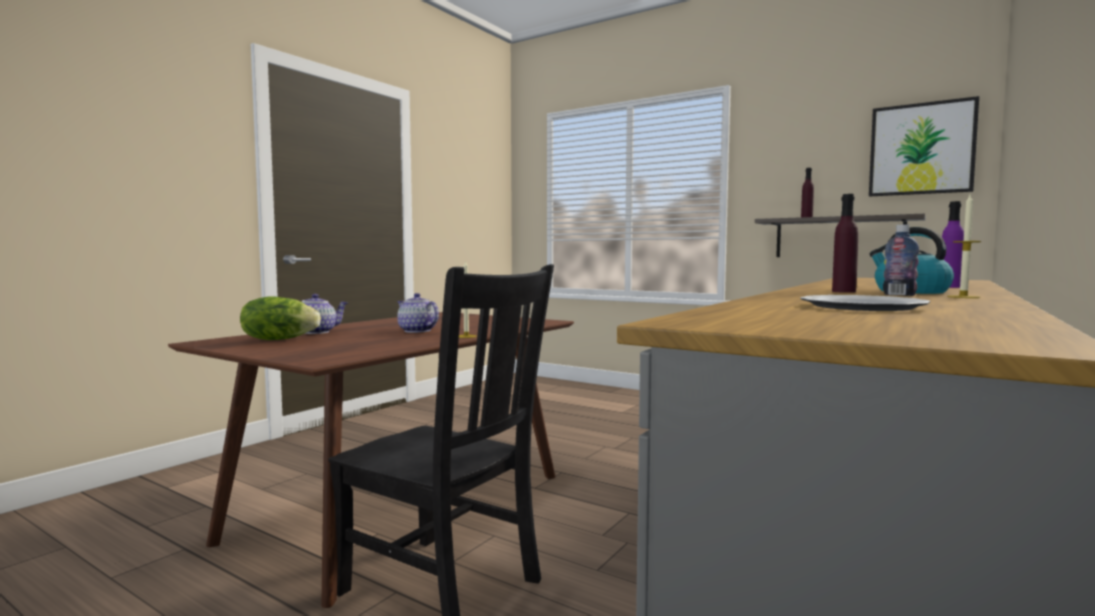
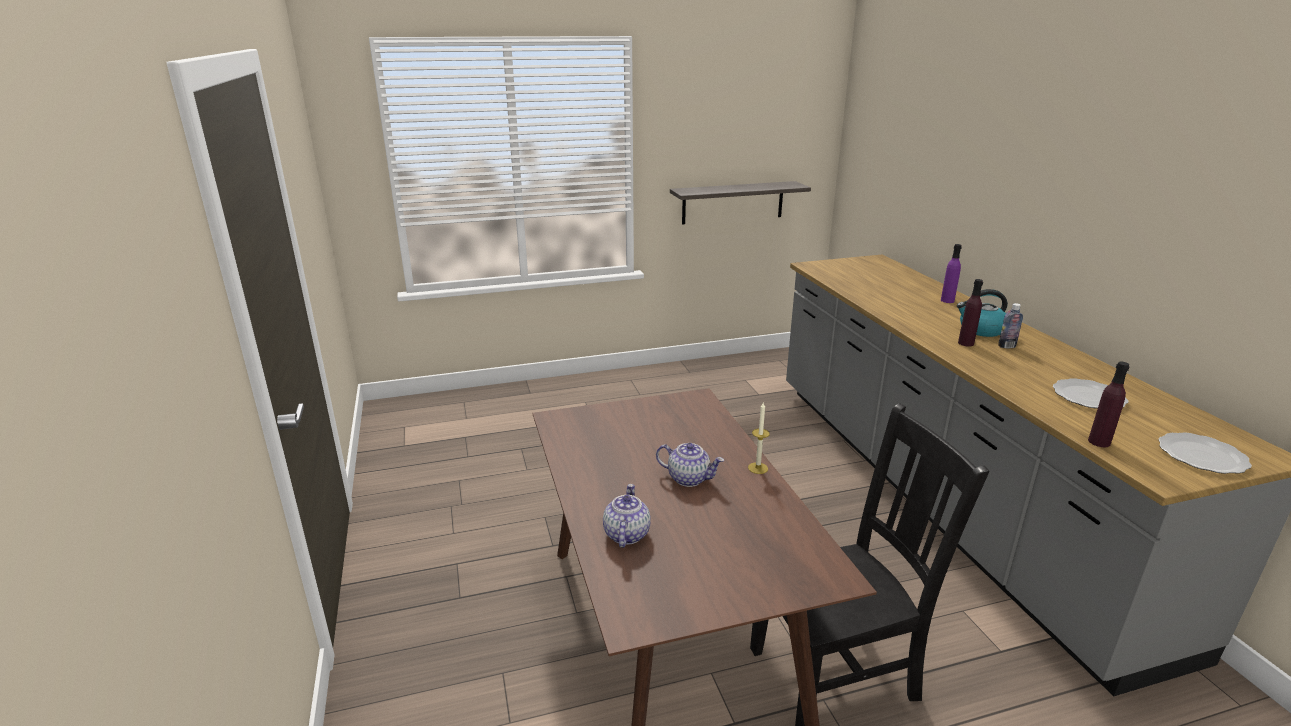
camera: 50 degrees left, 20 degrees up
(279, 340) = (667, 570): lettuce -> none
(416, 331) = (689, 478): teapot -> teapot turned 150 degrees counterclockwise
(806, 217) = (718, 189): purple bottle -> purple bottle (1099, 442)
(844, 328) = (1200, 455): none -> plate
(921, 149) = (795, 123): picture -> none
(963, 297) = (1033, 342): candle -> none

